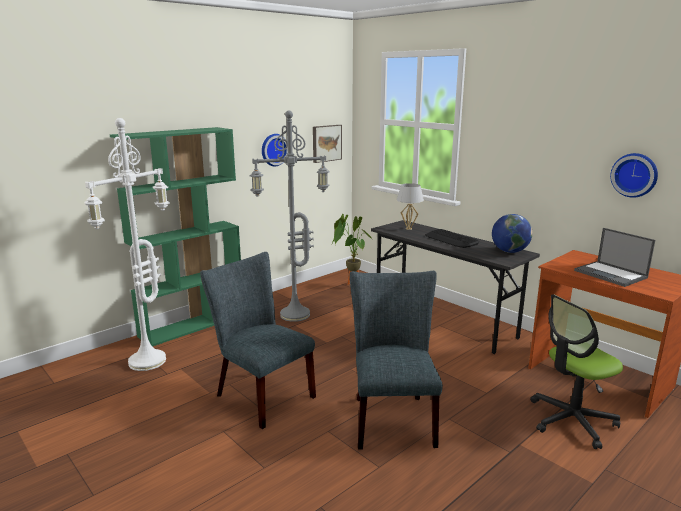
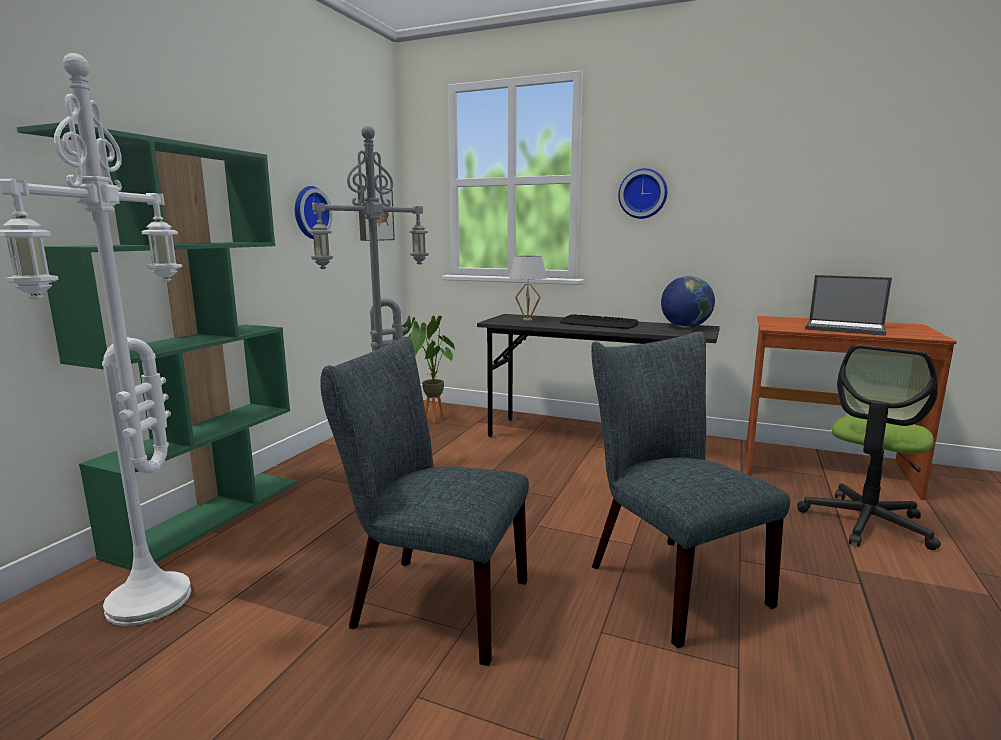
camera: 25 degrees left, 5 degrees down
(635, 175) = (830, 211): wall clock -> wall clock (643, 194)

